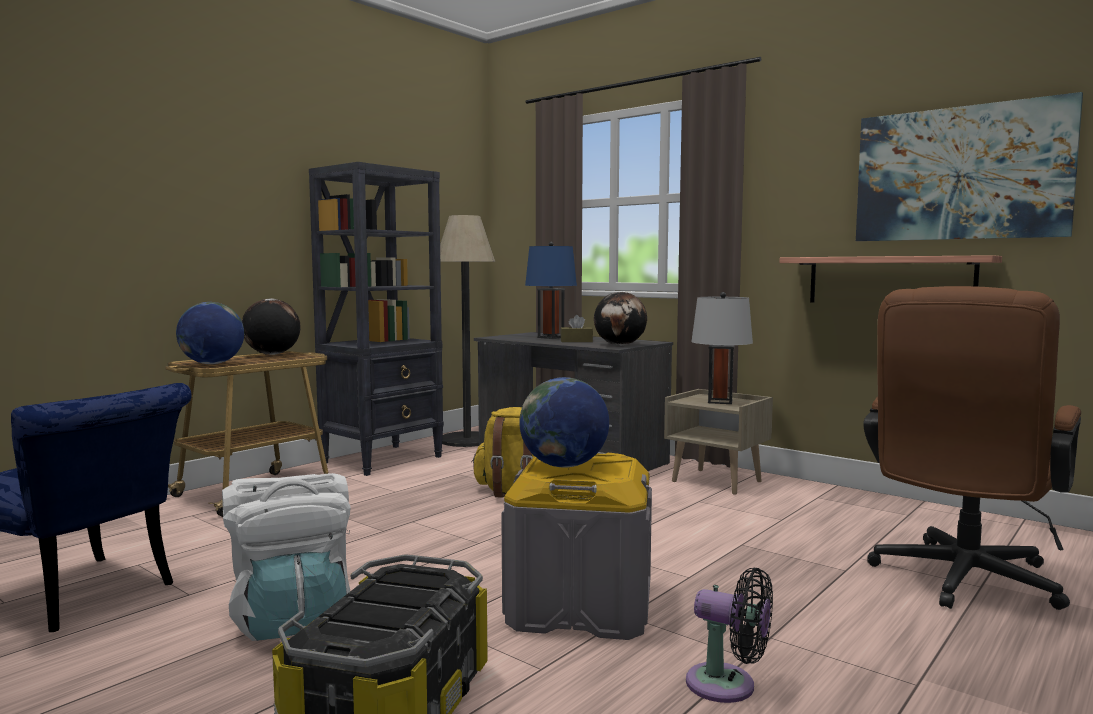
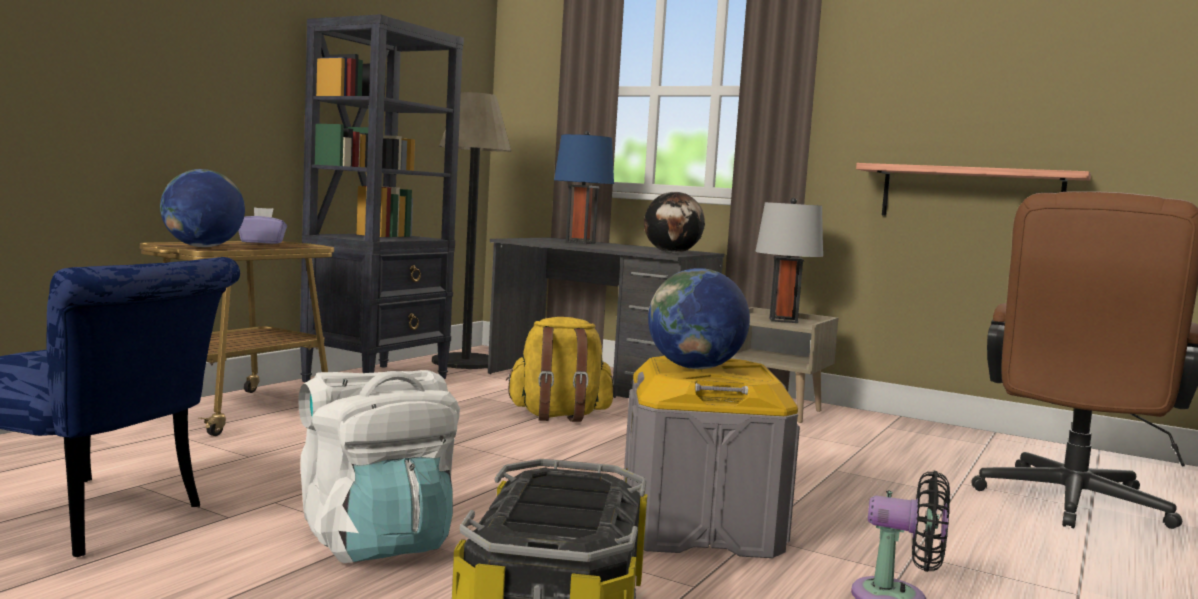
camera: 10 degrees left, 0 degrees up
(271, 354) = (262, 242): globe -> purple tissue box
(576, 341) = (616, 247): brown tissue box -> none
(960, 174) = (1052, 84): picture -> none

